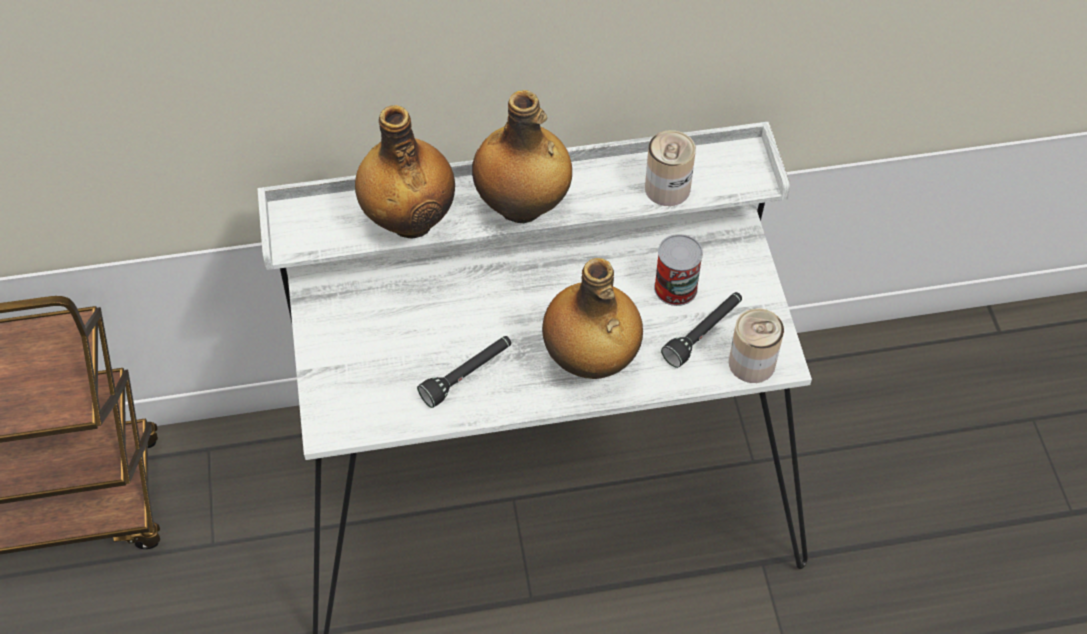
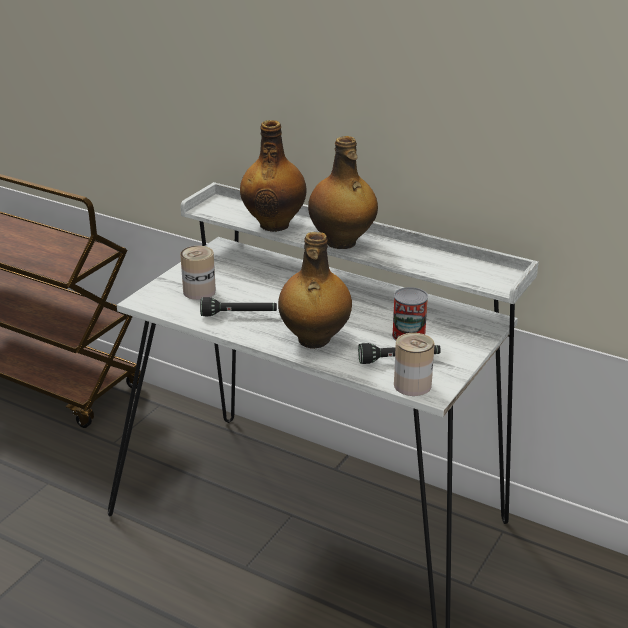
camera: 40 degrees right, 25 degrees down
(667, 188) = (438, 267): can -> can (199, 291)

